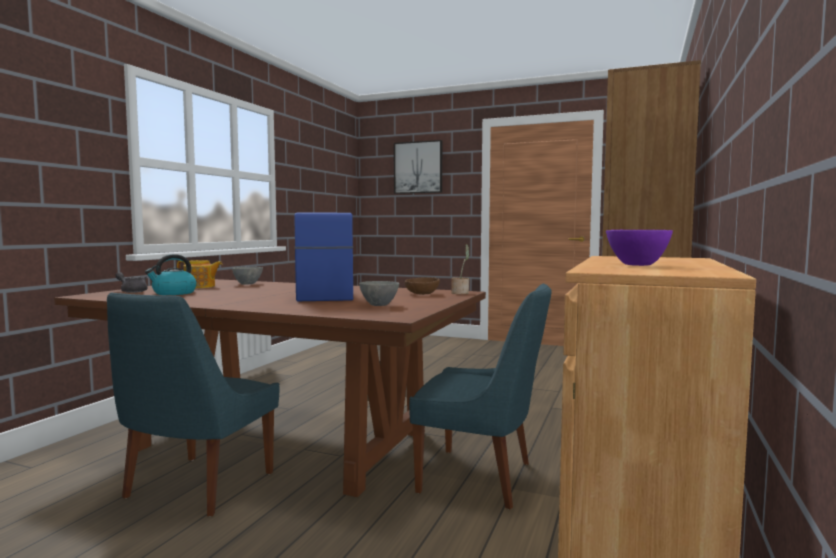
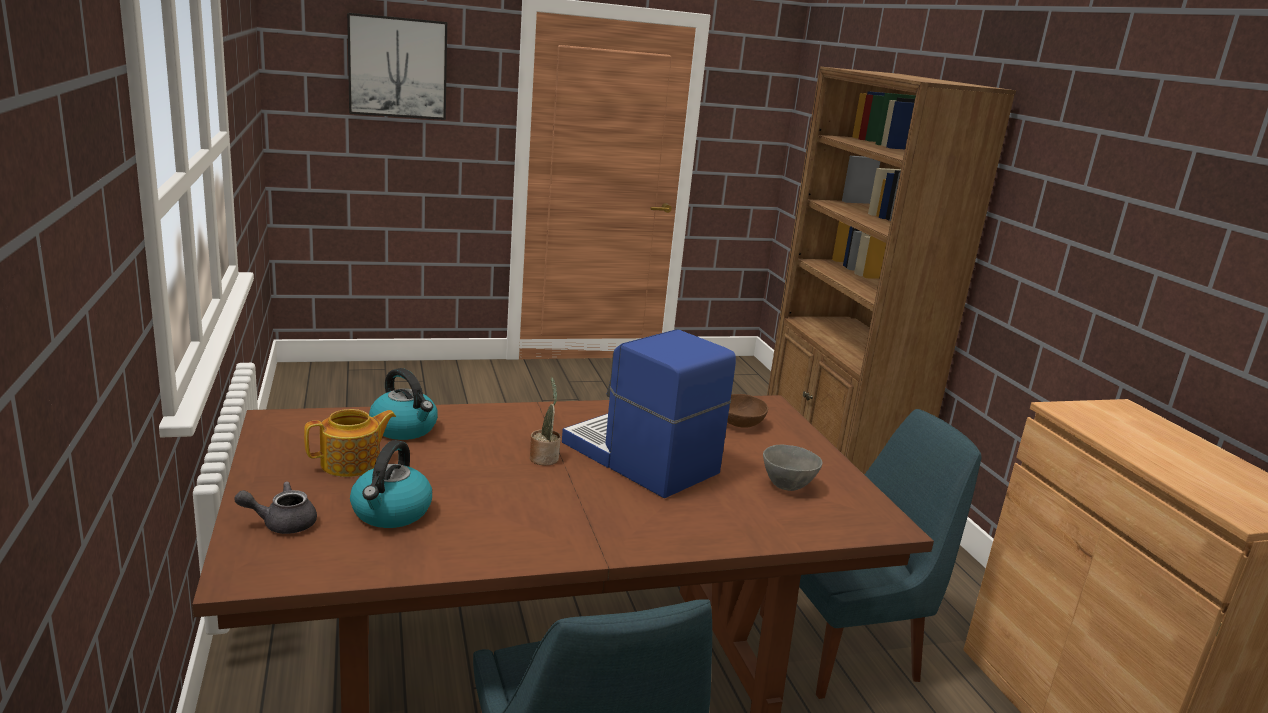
camera: 40 degrees left, 15 degrees up
(248, 284) = (405, 429): grey bowl -> kettle
(461, 293) = (772, 409): potted plant -> potted plant (544, 457)
(636, 265) = (1196, 471): purple bowl -> none

